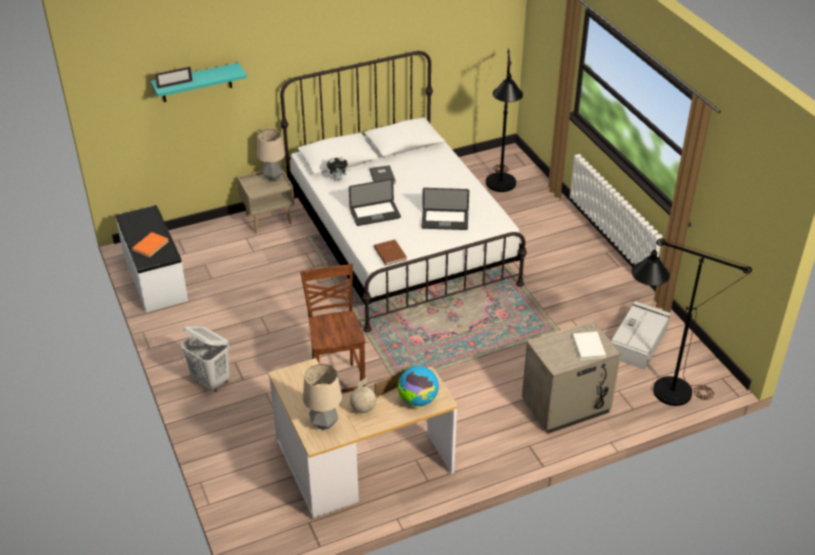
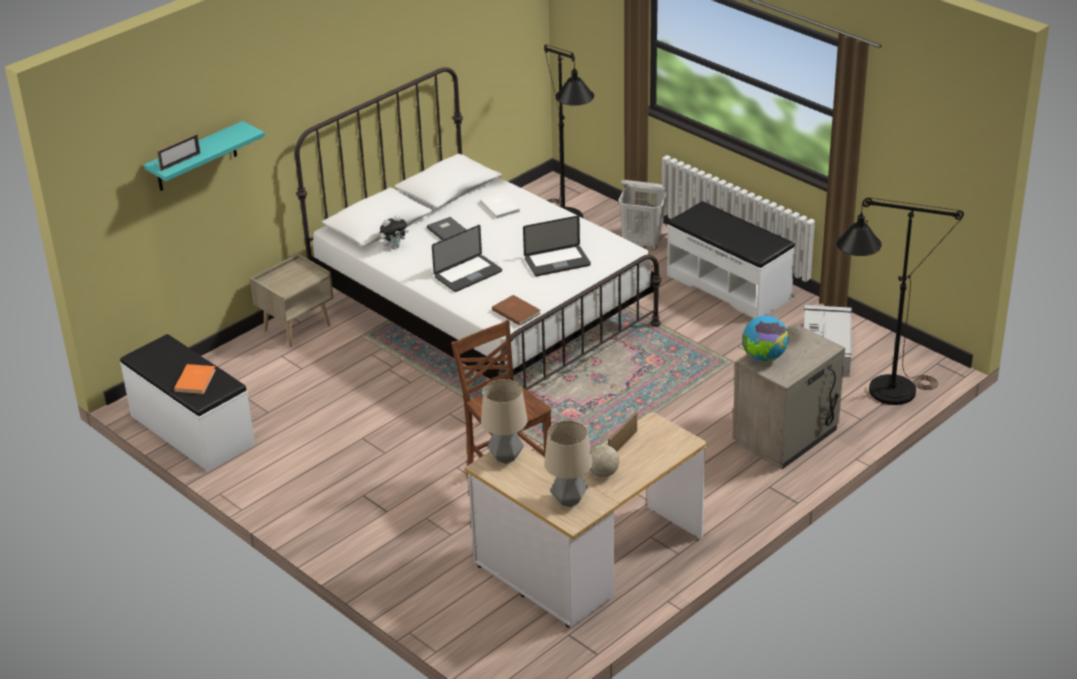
camera: 20 degrees left, 5 degrees down
(211, 381) = (348, 524): white laundry basket -> white laundry basket (642, 243)
(273, 178) = (297, 269): table lamp -> table lamp (506, 457)
(418, 400) = (659, 449): globe -> globe (764, 357)
(589, 346) = (807, 349): white book -> white book (501, 206)
(593, 268) = (729, 286): none -> white bench

